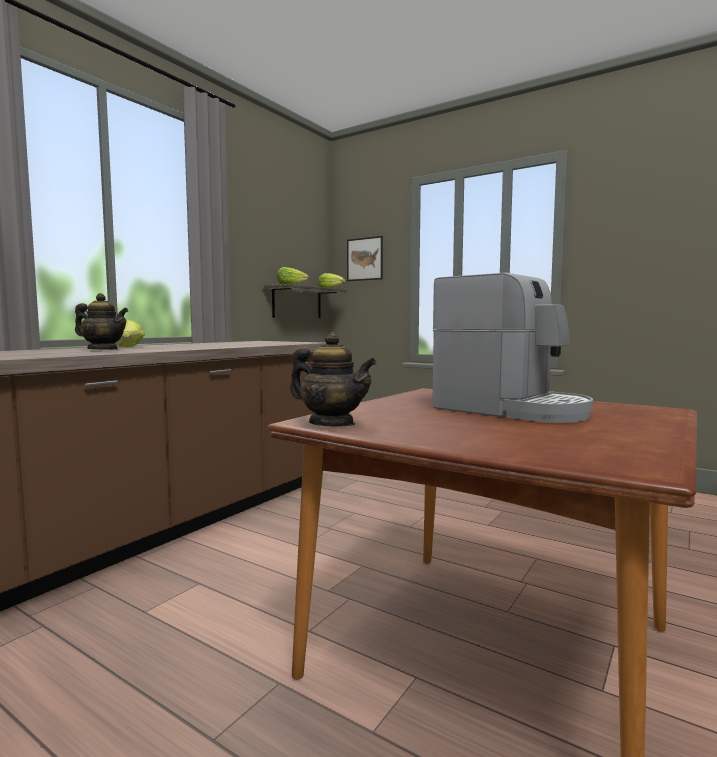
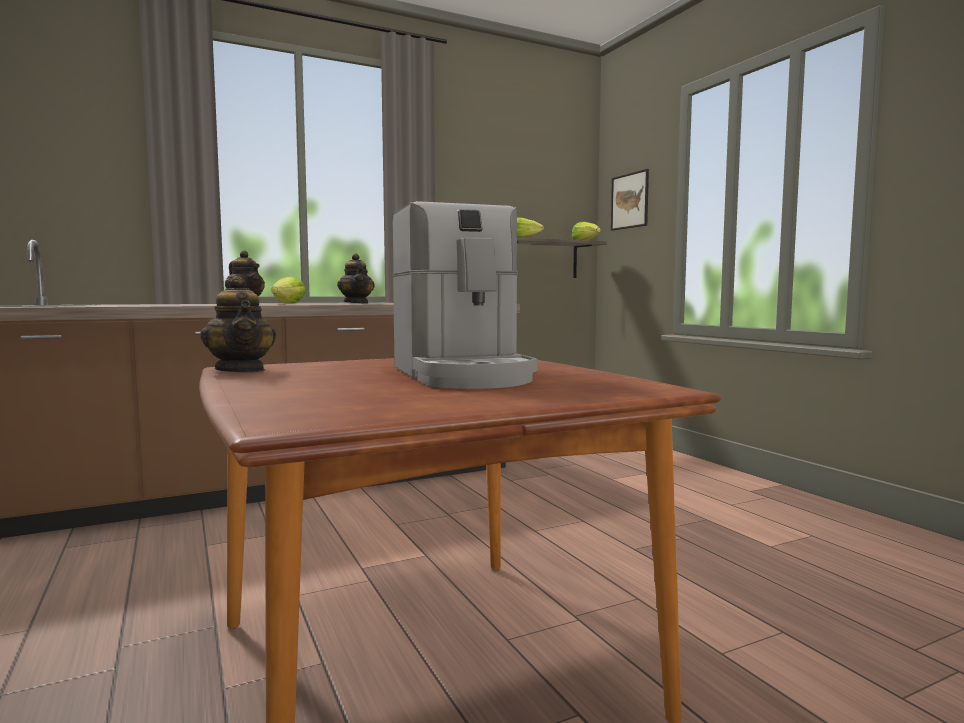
camera: 30 degrees right, 0 degrees up
(202, 346) = (356, 303): none -> teapot

